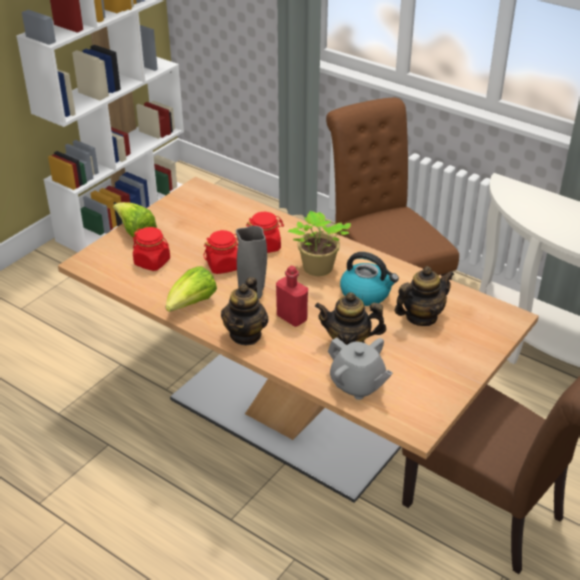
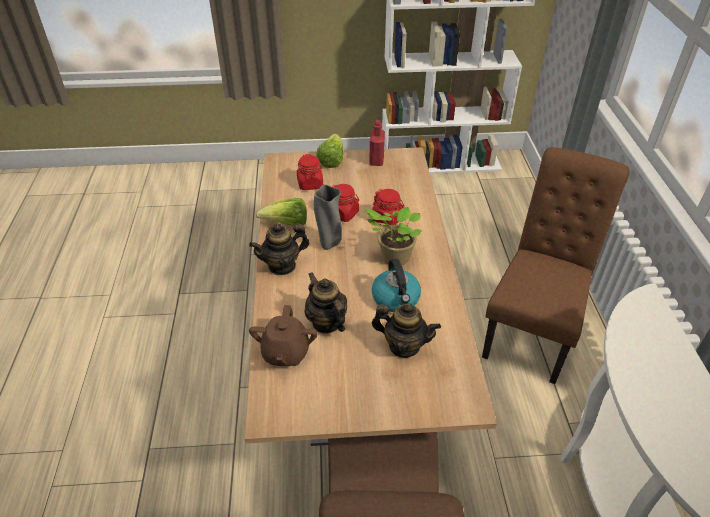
camera: 50 degrees right, 5 degrees up
(292, 318) = (324, 277): red bottle -> red bottle (376, 160)
(357, 384) = (285, 353): grey teapot -> brown teapot

